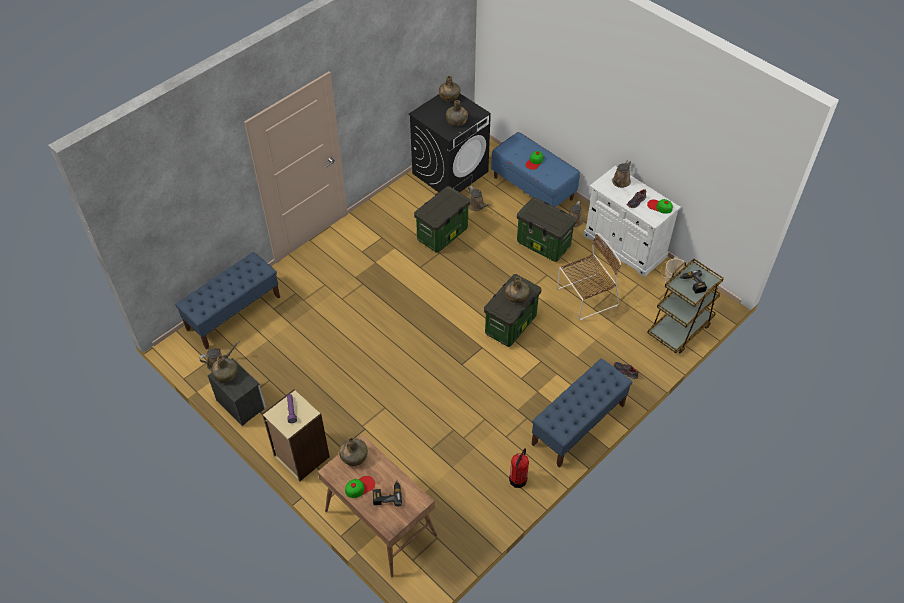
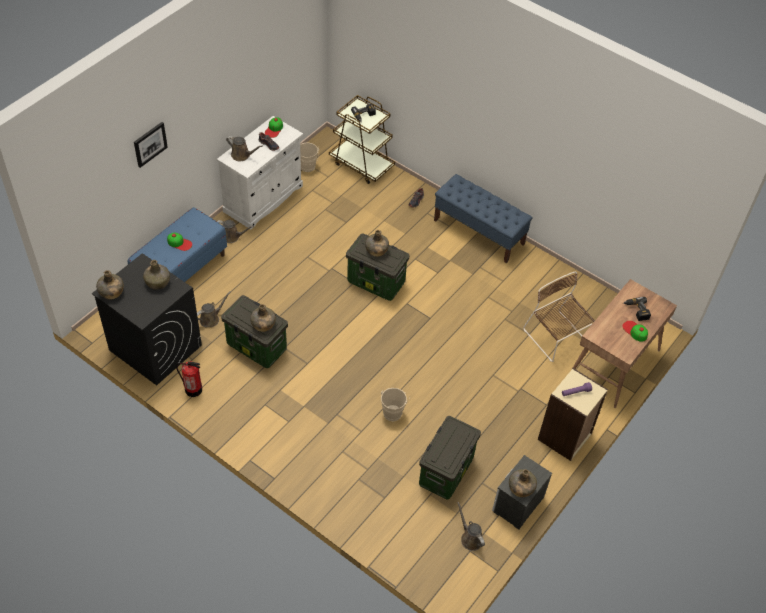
camera: 100 degrees left, 0 degrees up
(234, 313) = (397, 539): blue bench -> none
(354, 456) = (606, 339): green bottle -> green bottle (263, 324)
(357, 323) = (393, 412): none -> beige bucket
(518, 479) = (543, 271): fire extinguisher -> fire extinguisher (193, 389)
(544, 244) = (265, 259): storage box -> storage box (446, 471)
(566, 73) = (150, 144): none -> picture
(585, 297) = (333, 227): brown chair -> brown chair (557, 337)

